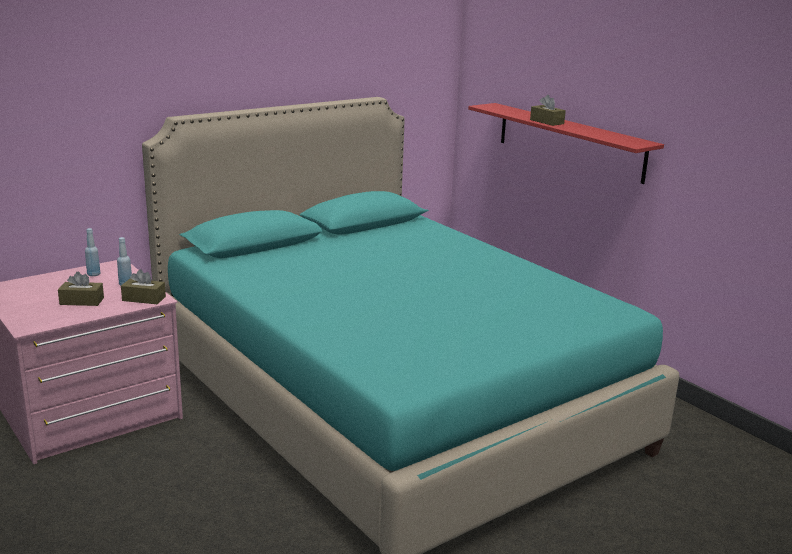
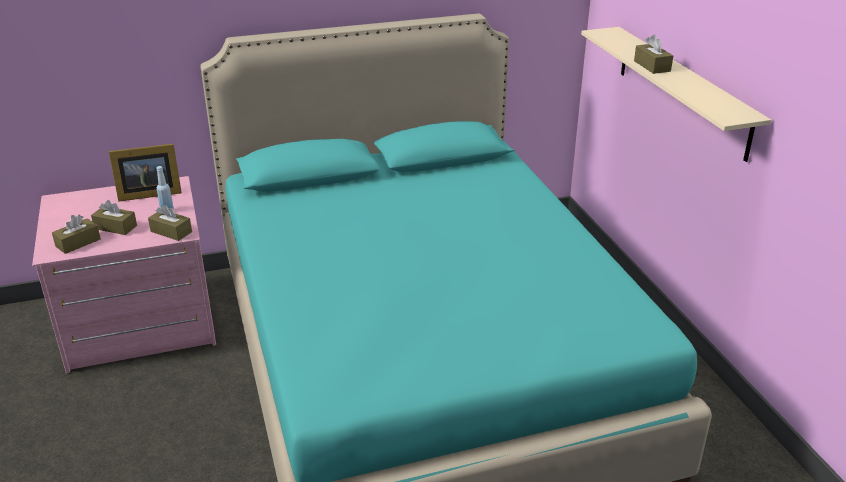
camera: 20 degrees right, 10 degrees up
(51, 316) = (78, 243): none -> brown tissue box
(94, 274) = (147, 193): blue bottle -> picture frame
(569, 141) = (681, 90): red shelf -> beige shelf

